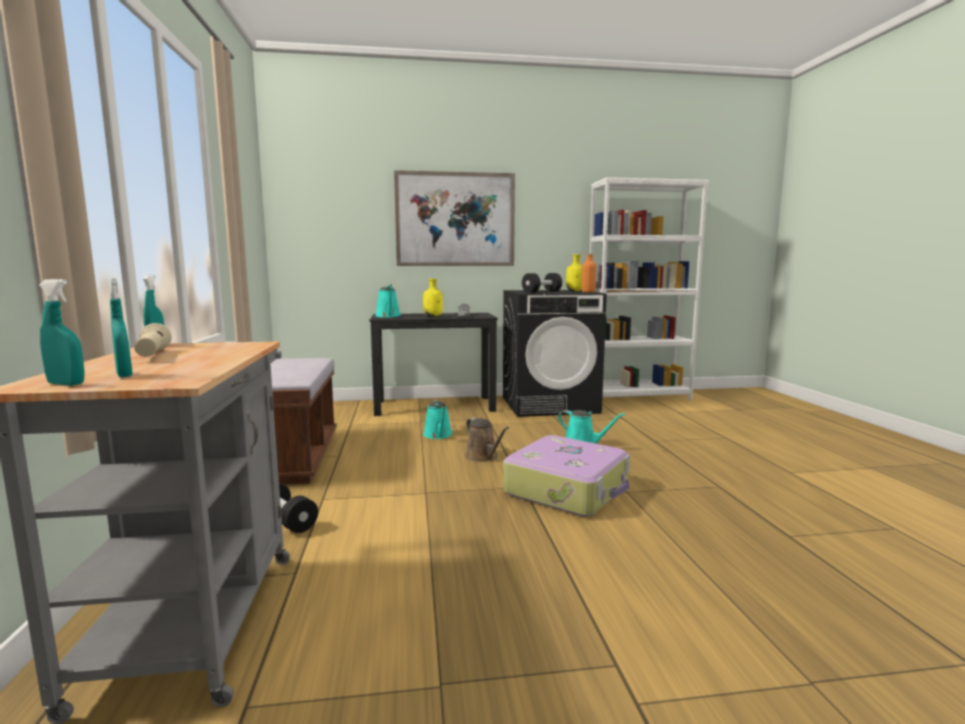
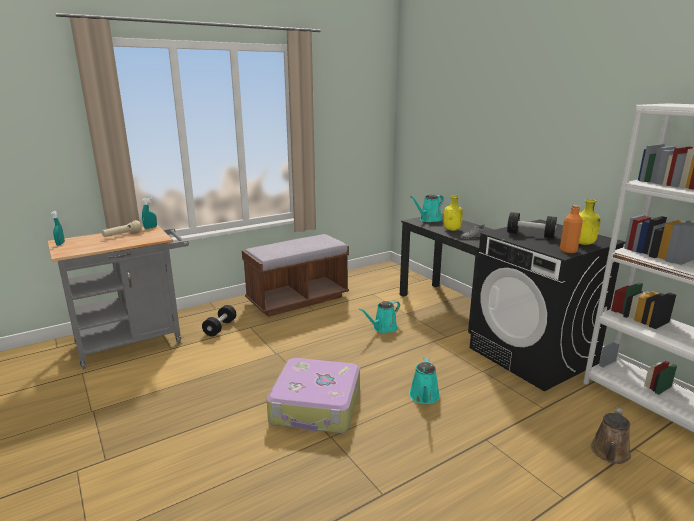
camera: 65 degrees right, 10 degrees up
(124, 375) = (76, 244): turquoise spray bottle -> none
(455, 219) = (510, 137): picture -> none
(483, 457) = (354, 357): brown watering can -> brown watering can (609, 453)

